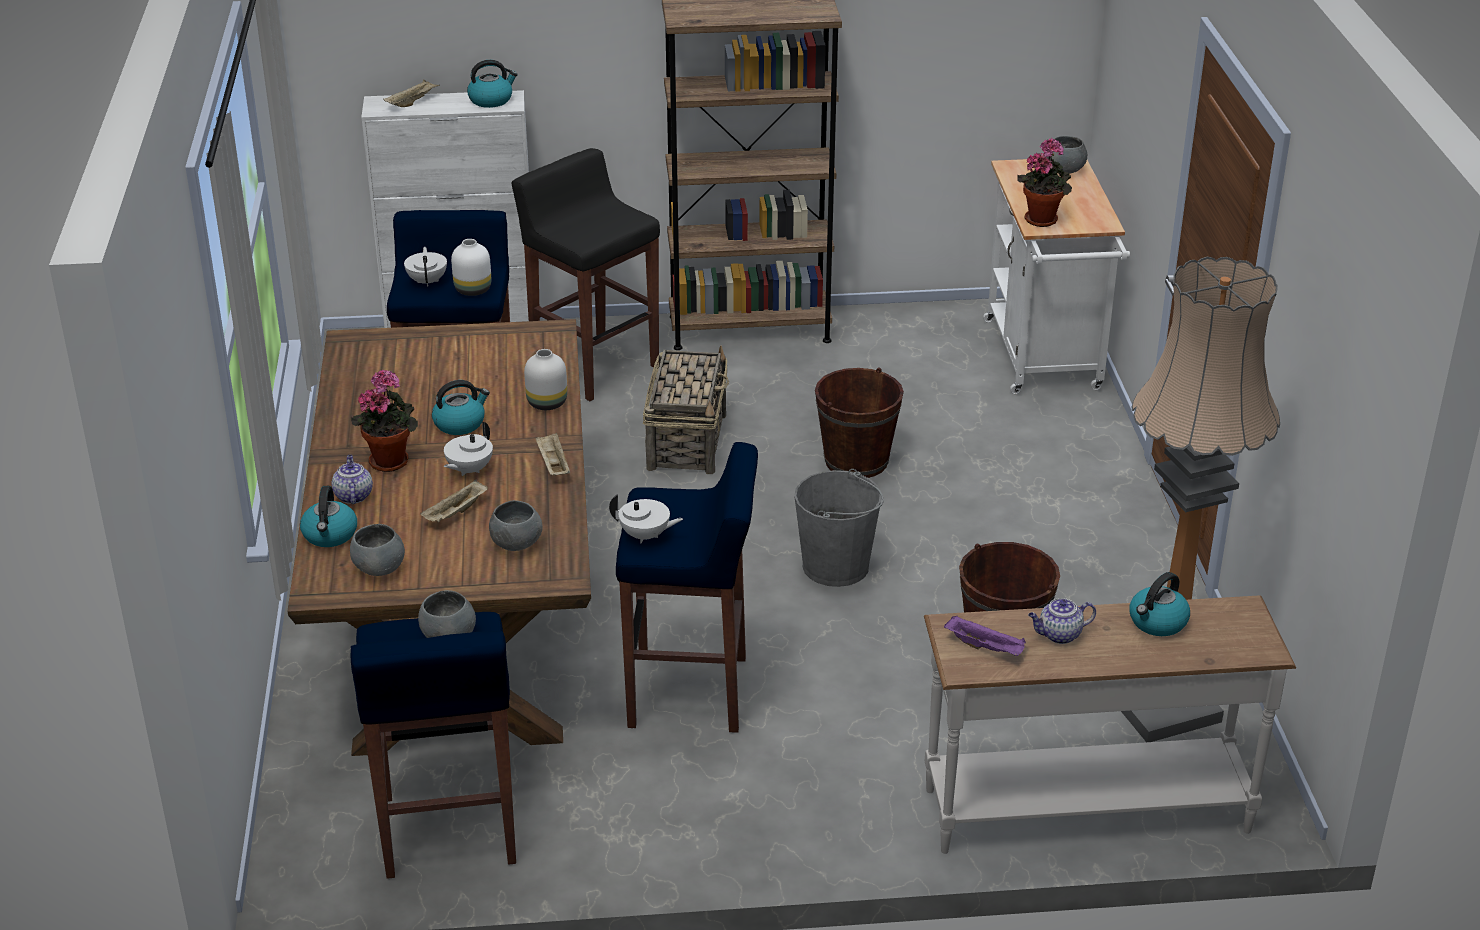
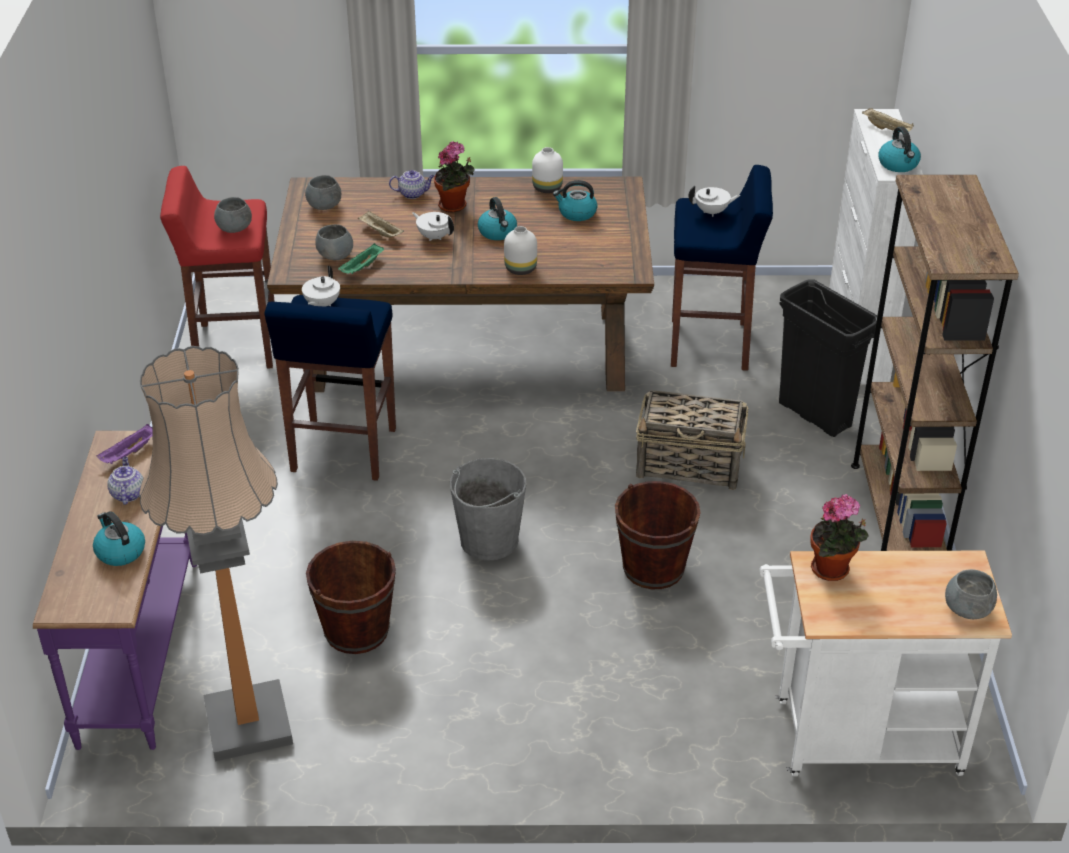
camera: 95 degrees right, 5 degrees up
(330, 535) = (368, 187): kettle -> kettle (576, 213)
(448, 832) = (234, 346): blue stool -> red stool
(473, 289) = (698, 232): white vase -> white vase (548, 188)
(547, 519) = (362, 268): none -> green tray
(553, 465) = (432, 271): beige tray -> none
(594, 367) = (815, 415): black stool -> black trash can
(1085, 808) = (142, 651): white console table -> purple console table

